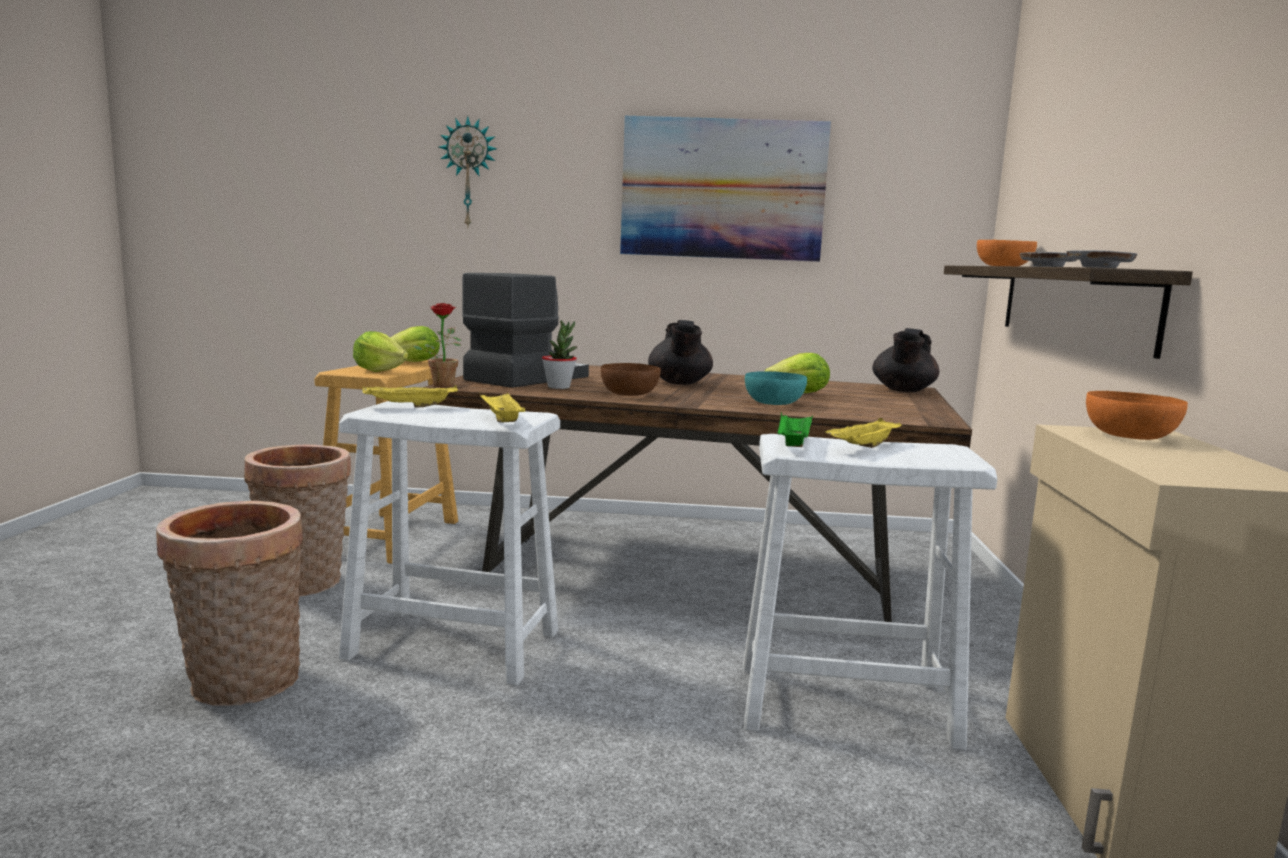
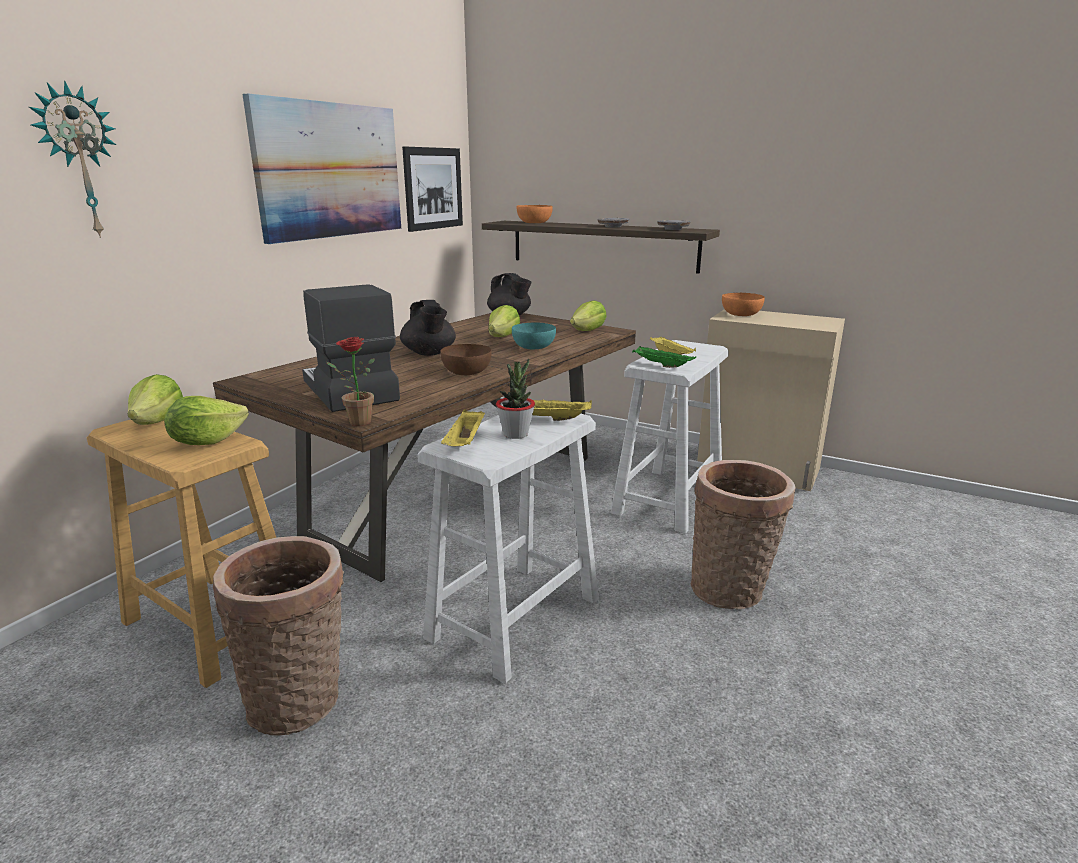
camera: 65 degrees left, 10 degrees up
(242, 686) = (526, 749): basket -> basket (731, 590)
(559, 387) = (413, 386): potted plant -> potted plant (516, 434)
(679, 383) = (429, 353): black teapot -> black teapot turned 45 degrees clockwise
(903, 219) = (433, 188): none -> picture
(908, 414) = (588, 331): none -> lettuce

